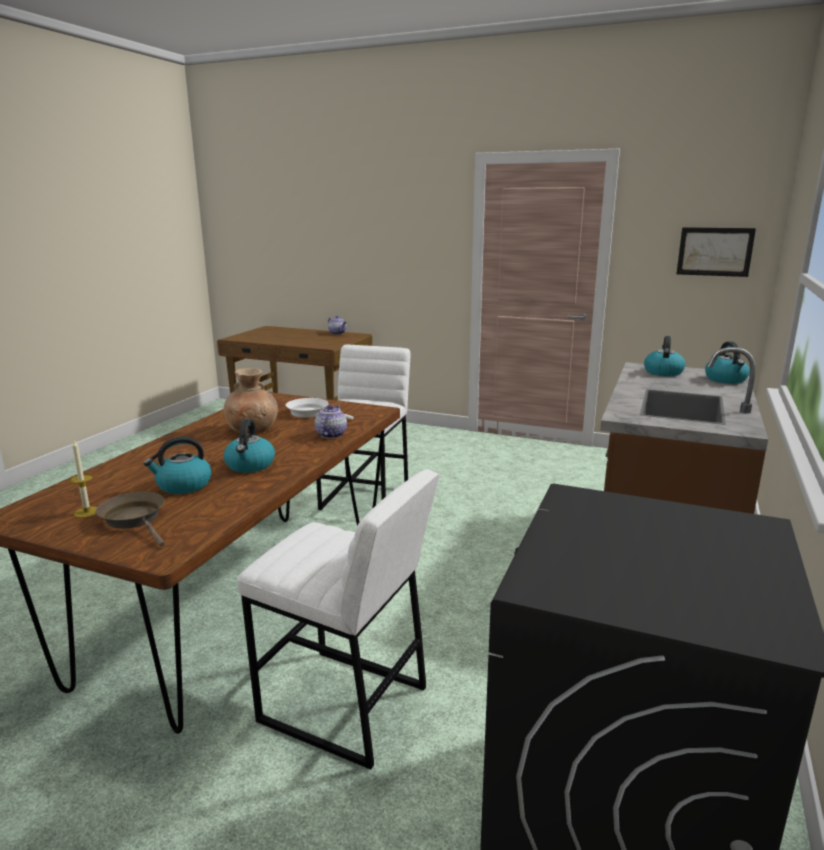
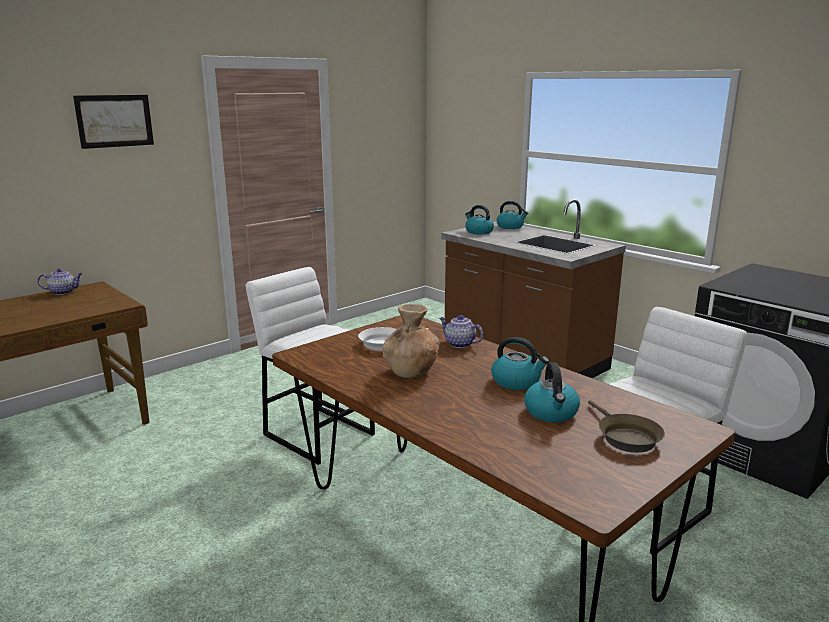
camera: 65 degrees left, 0 degrees up
(87, 512) = (598, 460): candle -> none
(135, 519) = (625, 437): brown frying pan -> brown frying pan turned 90 degrees counterclockwise
(714, 251) = (394, 142): picture -> picture (114, 121)

